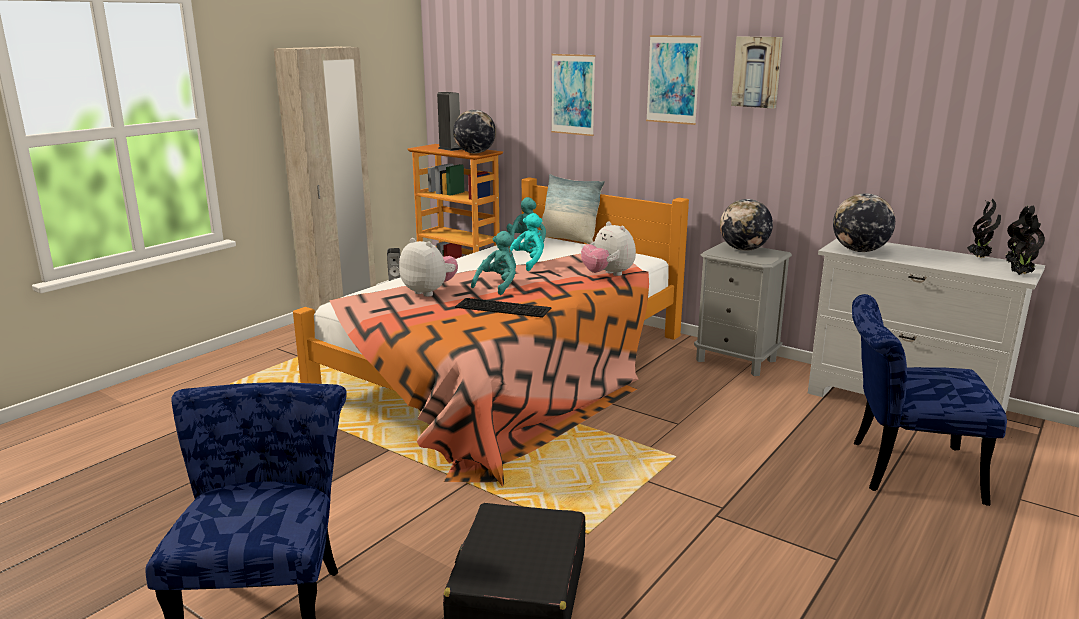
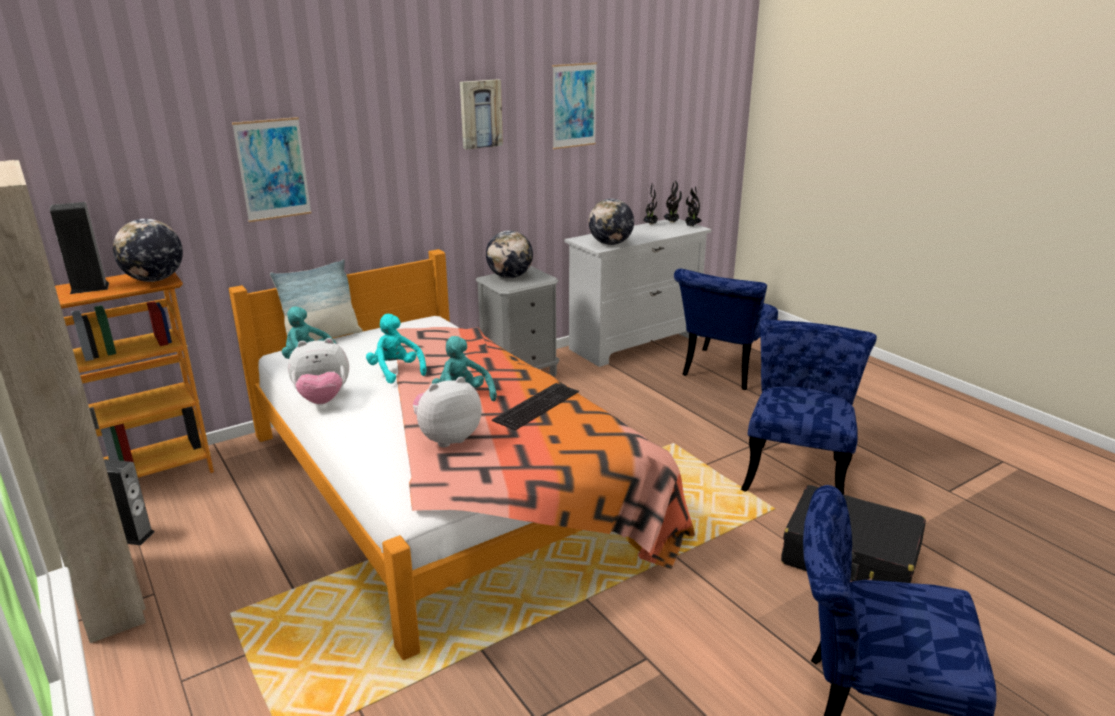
camera: 70 degrees left, 5 degrees up
(608, 275) = (472, 344): plush toy -> plush toy (322, 400)
(673, 79) = (399, 133): picture -> picture (574, 105)
(691, 545) = (796, 470): none -> blue chair

